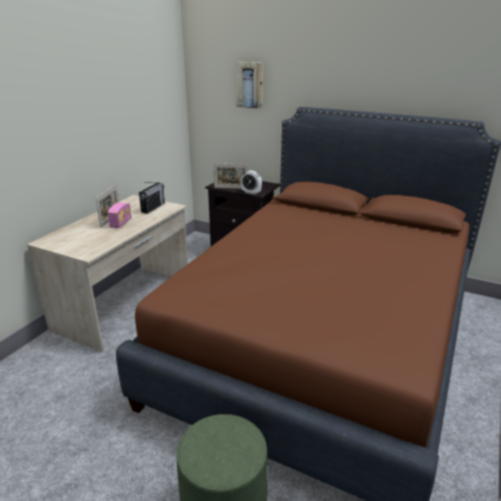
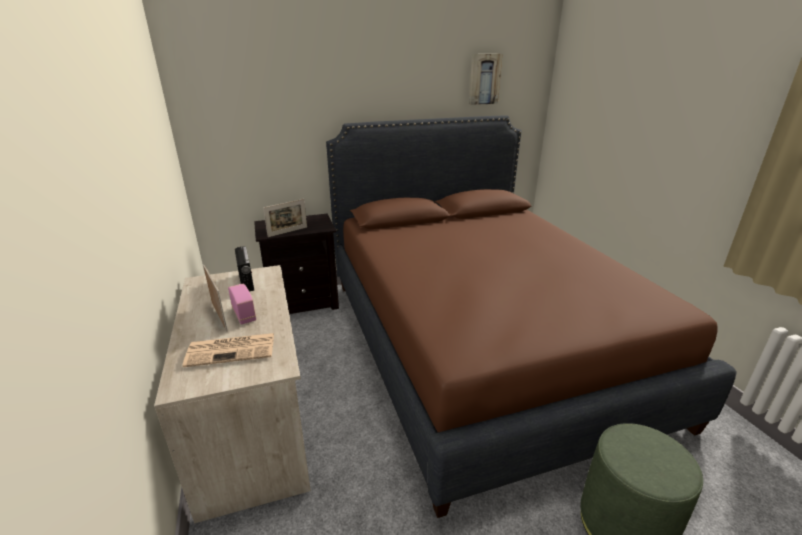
camera: 45 degrees left, 0 degrees up
(87, 237) = (232, 349): none -> newspaper
(250, 85) = (272, 106): picture -> picture (484, 79)
(251, 192) = (317, 230): alarm clock -> none

